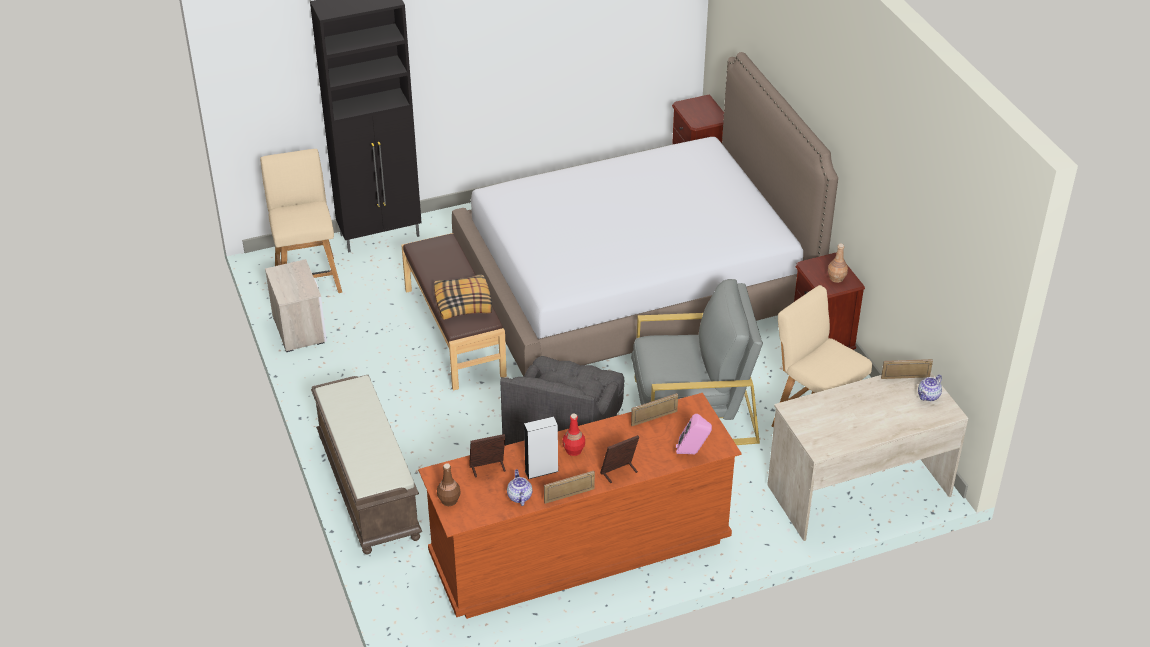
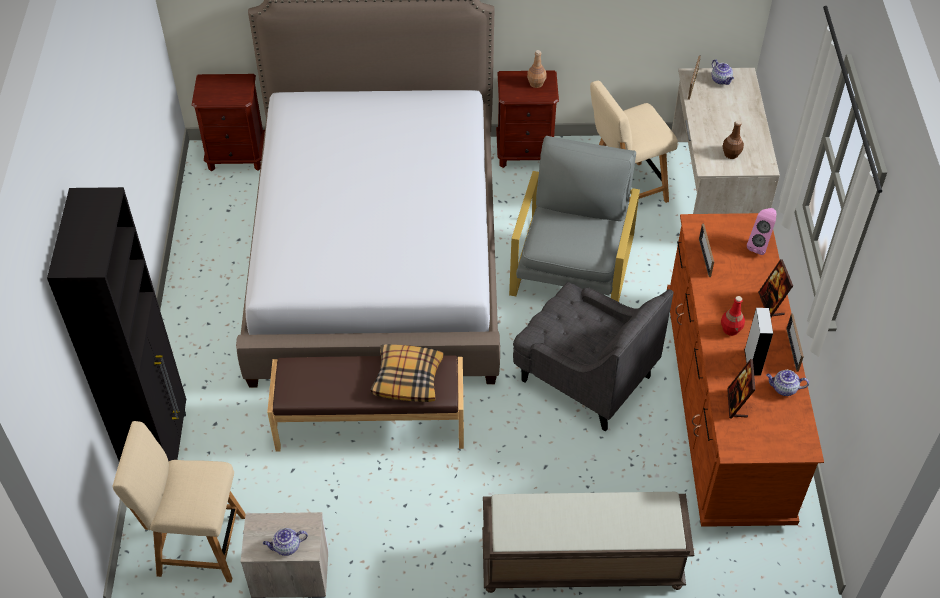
camera: 70 degrees left, 10 degrees up
(284, 286) = (286, 547): none -> teapot
(449, 500) = (774, 447): brown bottle -> brown bottle (731, 154)

